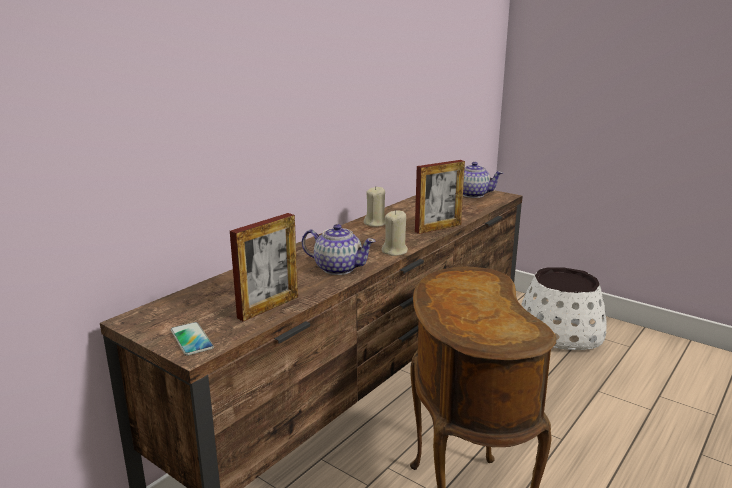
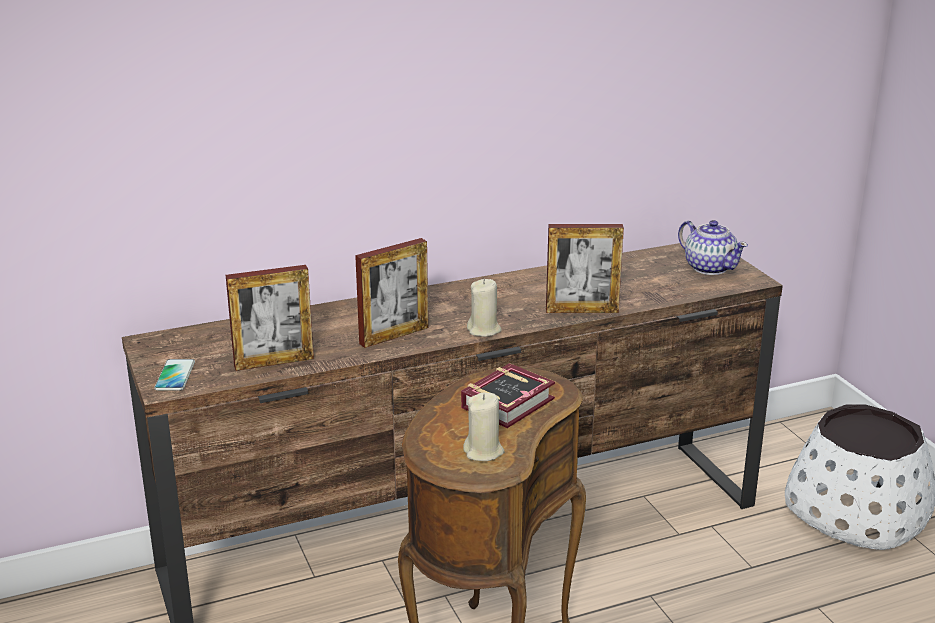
camera: 30 degrees right, 5 degrees up
(338, 268) = (394, 335): teapot -> picture frame
(375, 223) = (515, 285): beige candle -> beige candle (484, 452)
(476, 290) = (512, 403): none -> book

